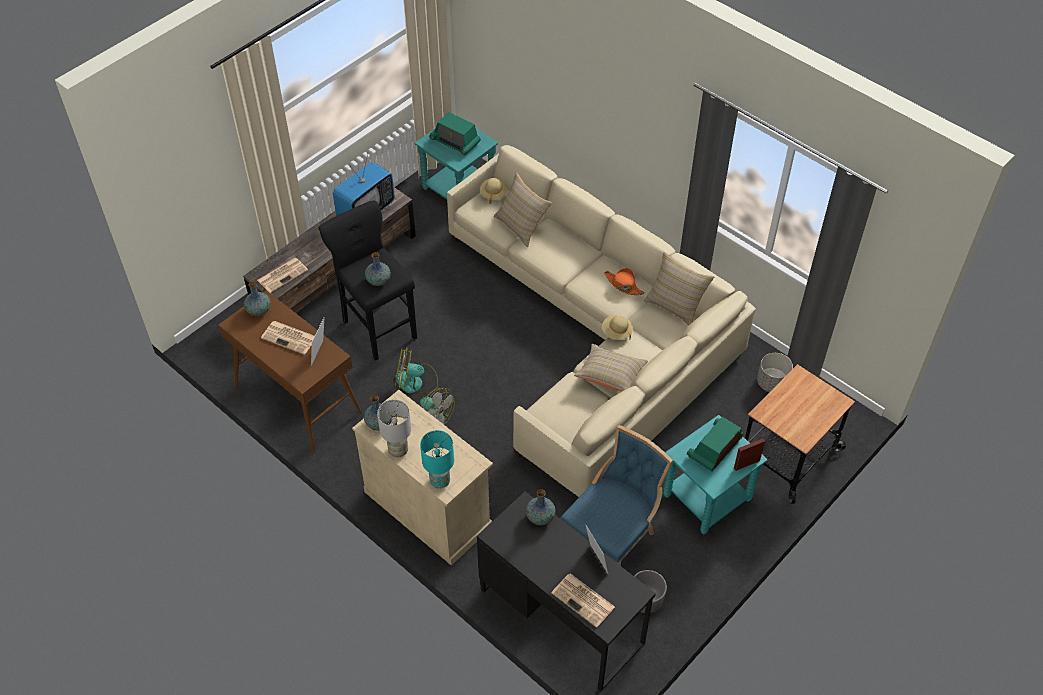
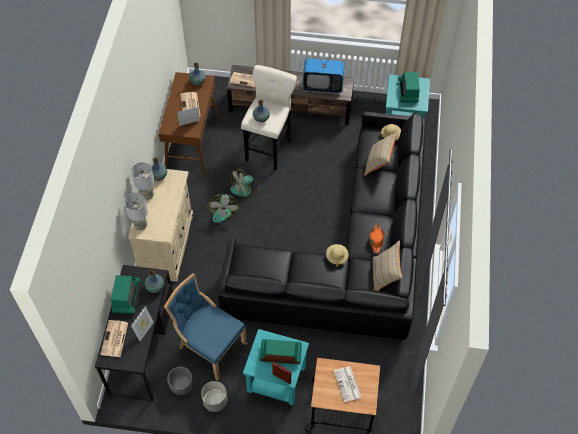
camera: 55 degrees right, 5 degrees up
(378, 327) = (269, 148): black stool -> beige stool
(416, 382) = (245, 188): fan -> fan turned 90 degrees counterclockwise
(439, 481) = (140, 225): turquoise table lamp -> grey table lamp
(530, 556) = (126, 297): none -> radio
(594, 336) = (350, 254): beige sofa -> black sofa
(610, 376) = (300, 272): beige pillow -> none
(611, 541) = (209, 346): blue chair -> blue chair turned 150 degrees counterclockwise
(772, 383) = (393, 371): grey planter -> grey planter (215, 401)
(801, 405) = (347, 384): none -> newspaper

